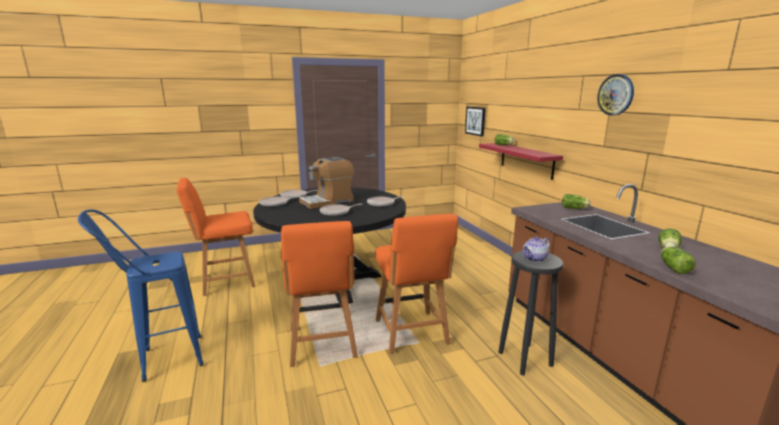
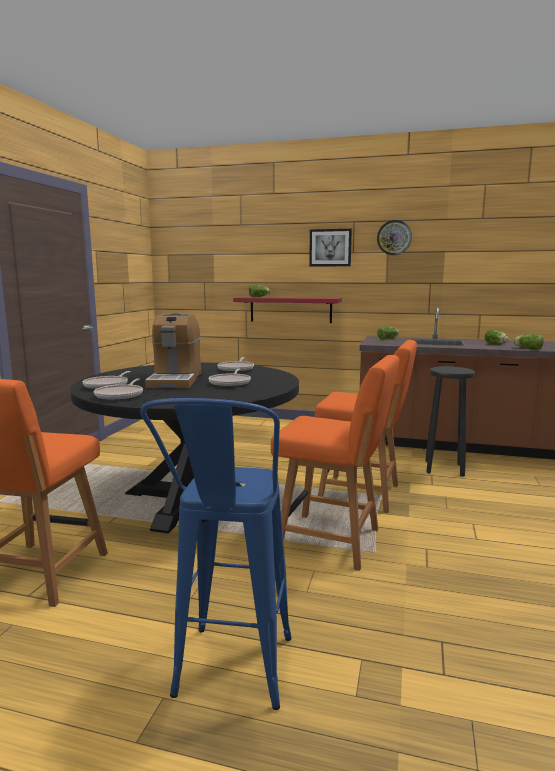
camera: 55 degrees left, 5 degrees down
(476, 121) = (193, 275): picture -> picture (330, 248)
(535, 259) = (452, 369): teapot -> none

